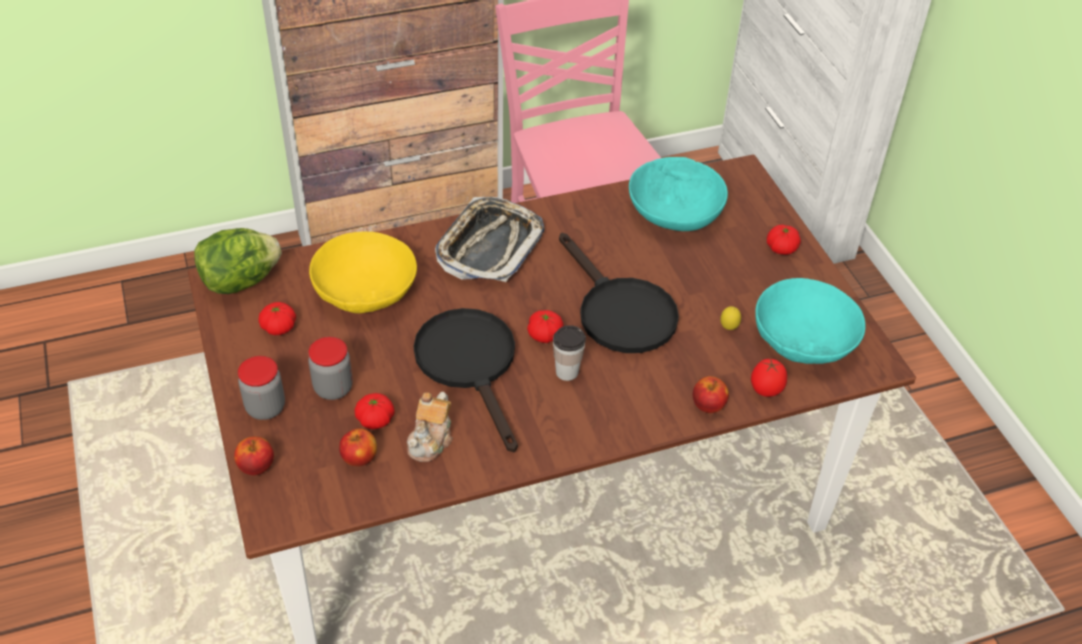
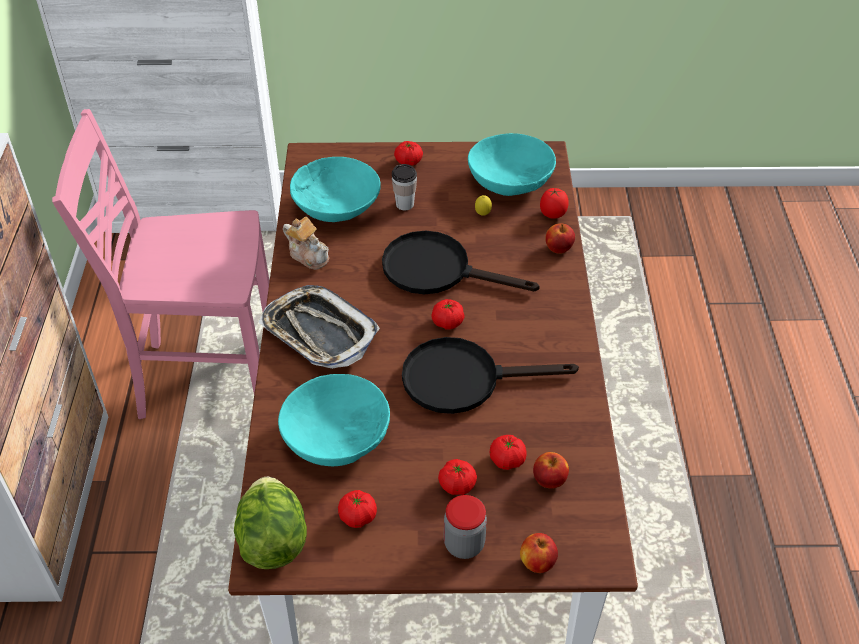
camera: 70 degrees left, 0 degrees up
(333, 388) = (457, 485): jar -> tomato
(366, 291) = (337, 436): yellow bowl -> turquoise bowl
(431, 440) = (543, 425): teapot -> teapot (309, 255)
(567, 372) = (495, 319): cup -> cup (404, 204)
(619, 311) = (438, 270): black frying pan -> black frying pan turned 150 degrees counterclockwise

